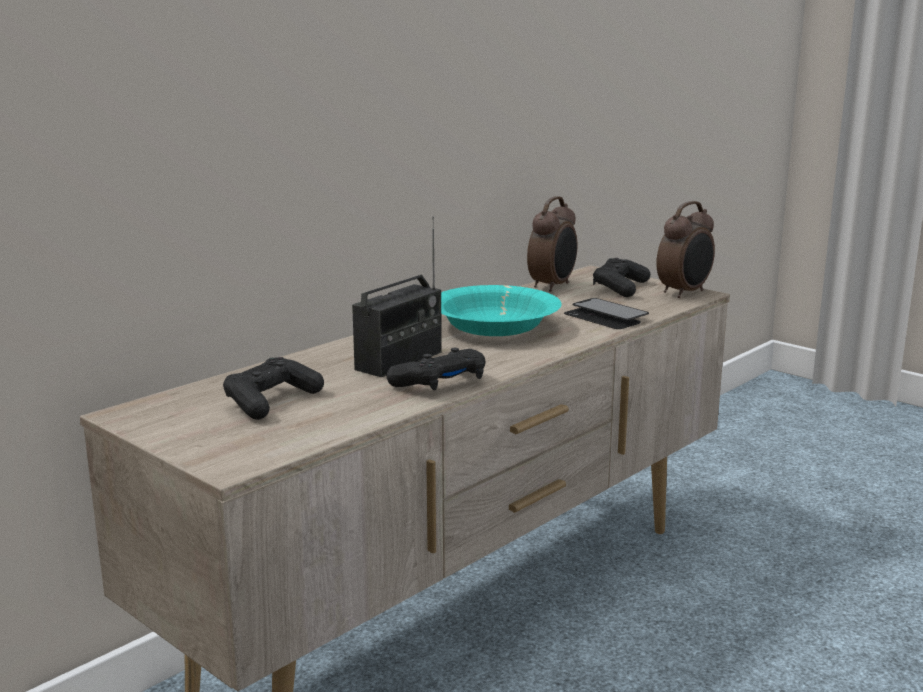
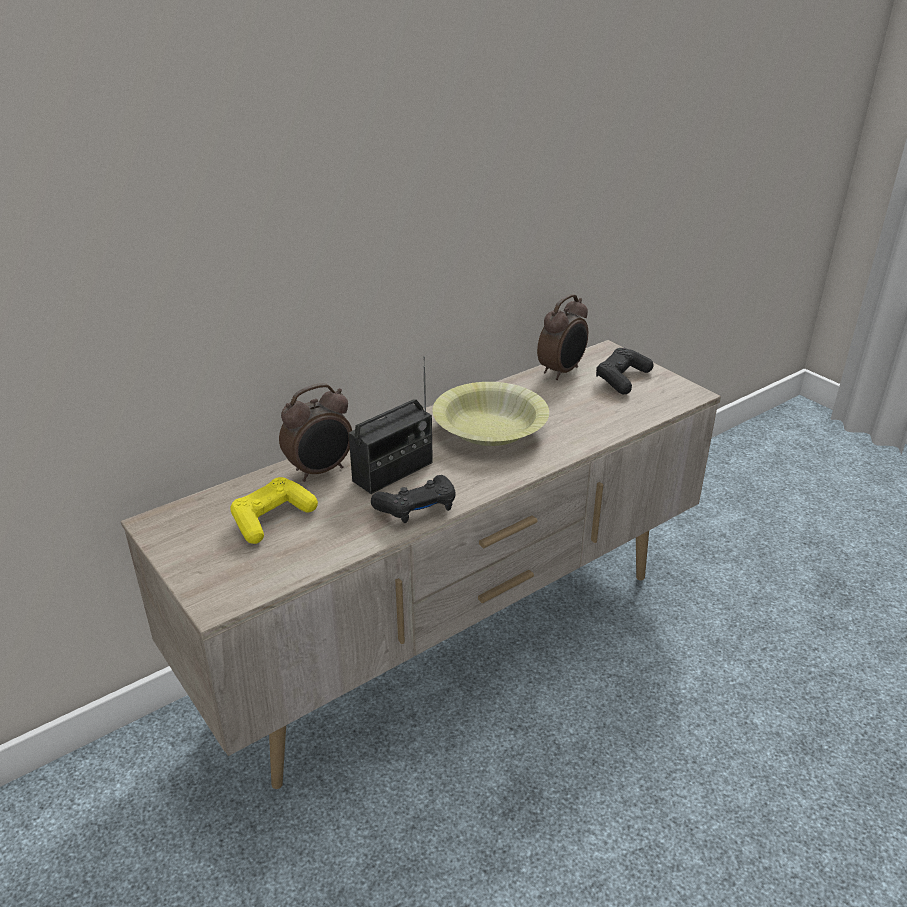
camera: 10 degrees right, 15 degrees up
(271, 401) = (272, 519): black game controller -> yellow game controller
(495, 326) = (490, 429): turquoise bowl -> yellow bowl
(605, 316) = (593, 422): phone -> none
(685, 293) = (679, 392): alarm clock -> alarm clock (320, 471)

